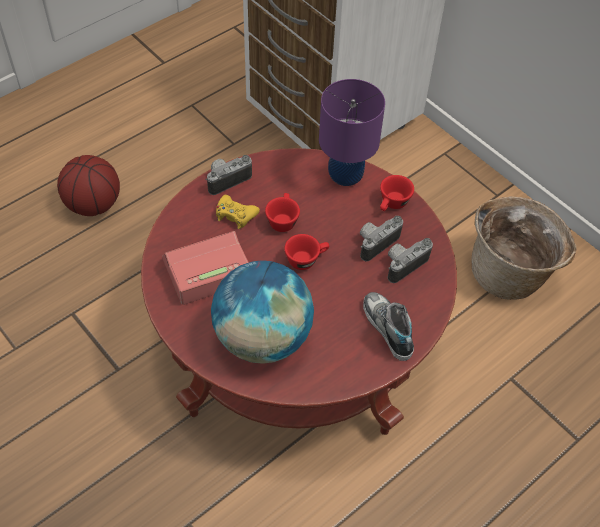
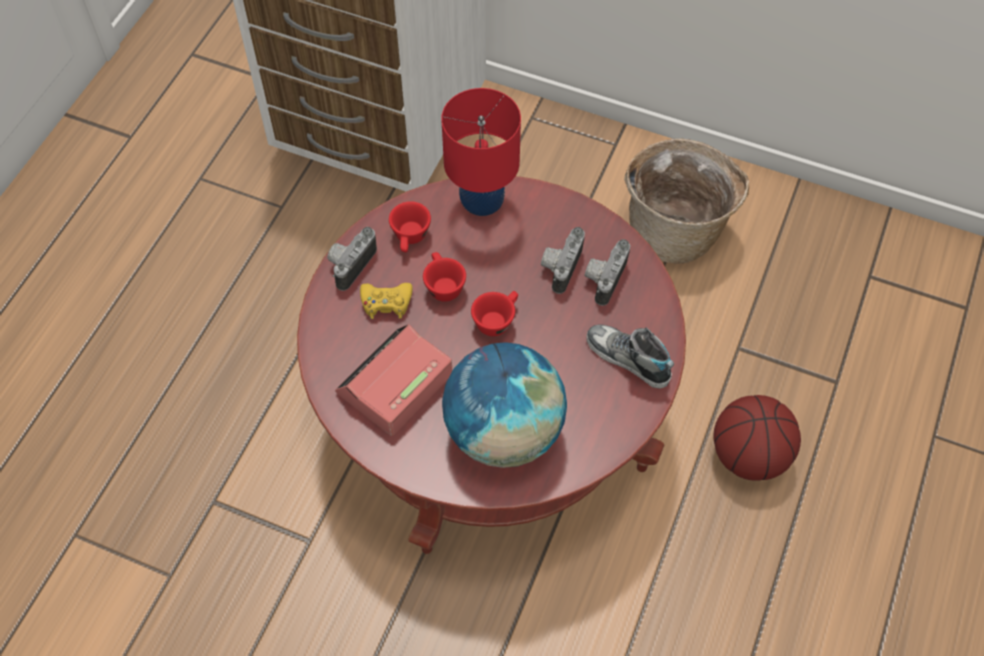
camera: 25 degrees left, 5 degrees up
(93, 205) = (155, 357): basketball -> basketball (749, 456)
(345, 175) = (480, 202): purple table lamp -> red table lamp
(392, 204) = (552, 214): red cup -> red cup (410, 238)

